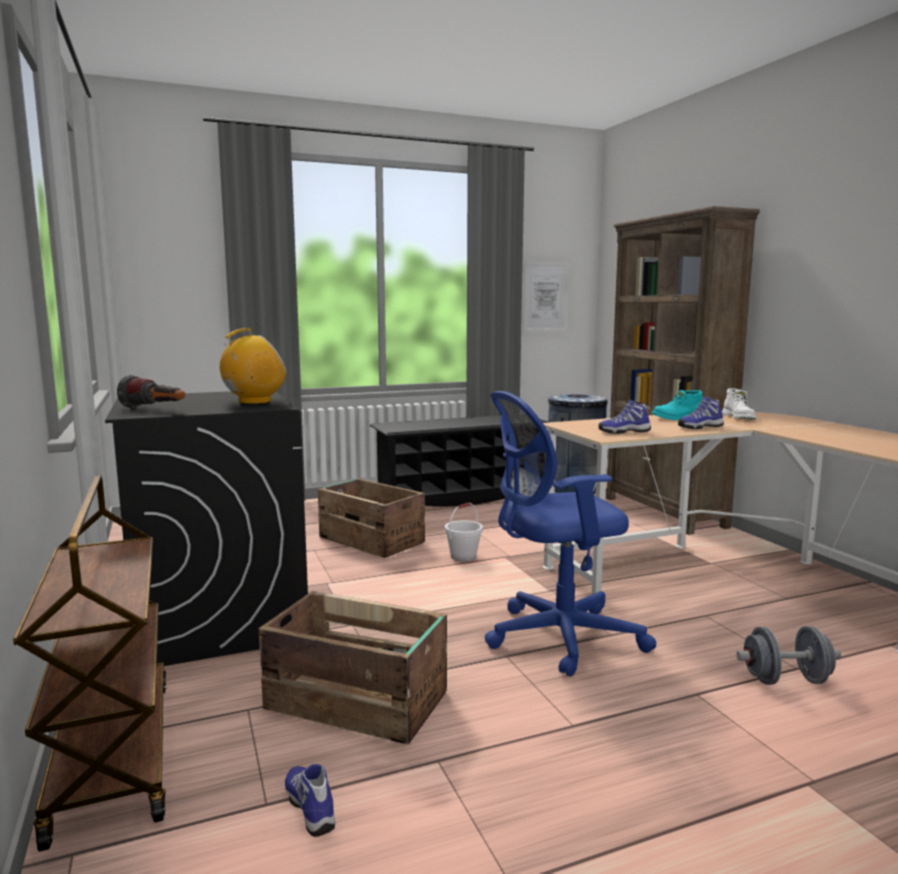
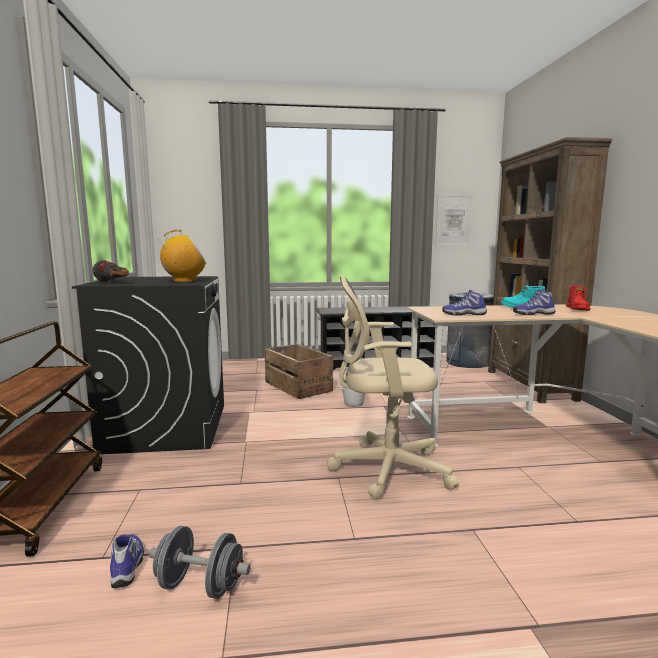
camera: 15 degrees right, 0 degrees up
(358, 702) = (212, 495): crate -> none
(556, 637) = (384, 469): blue office chair -> beige office chair
(739, 418) = (578, 309): white boot -> red boot
(786, 680) = (561, 530): grey dumbbell -> grey dumbbell (200, 586)

